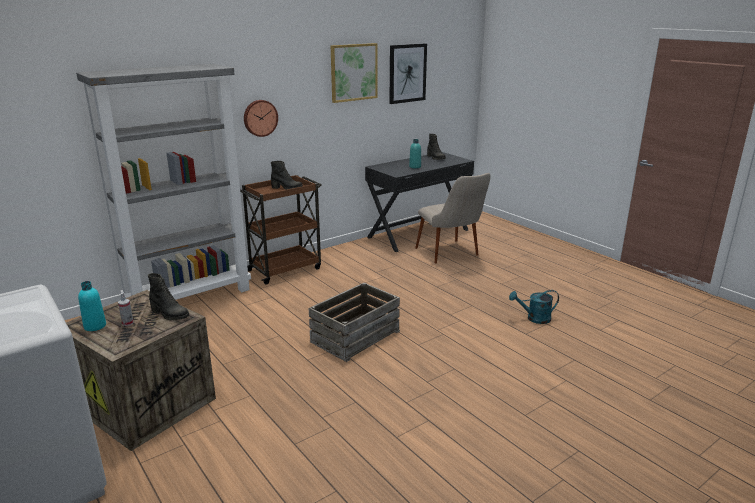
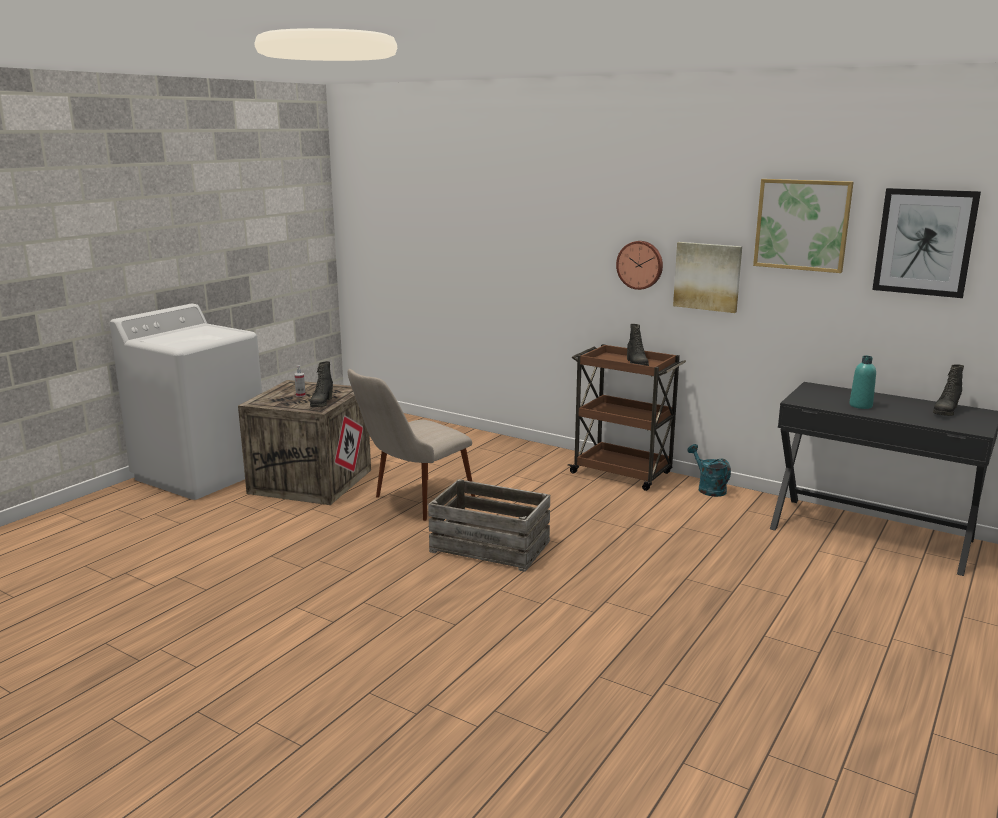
camera: 70 degrees right, 5 degrees down
(95, 326) = (291, 388): turquoise bottle -> none
(190, 298) = (505, 448): grey bookcase -> none
(305, 116) = (707, 276): none -> picture
(452, 255) = (821, 575): beige chair -> beige chair (412, 503)
(534, 318) = (660, 681): turquoise watering can -> turquoise watering can (708, 488)

